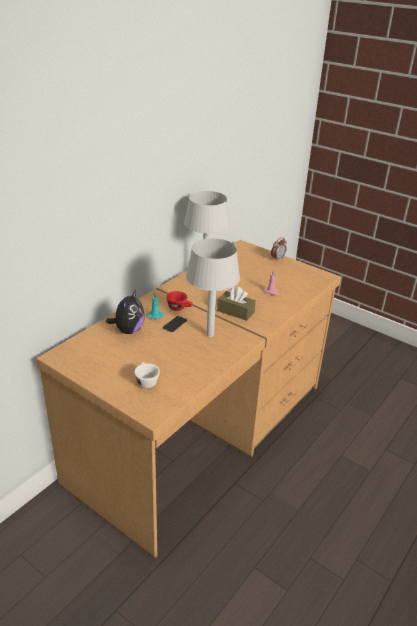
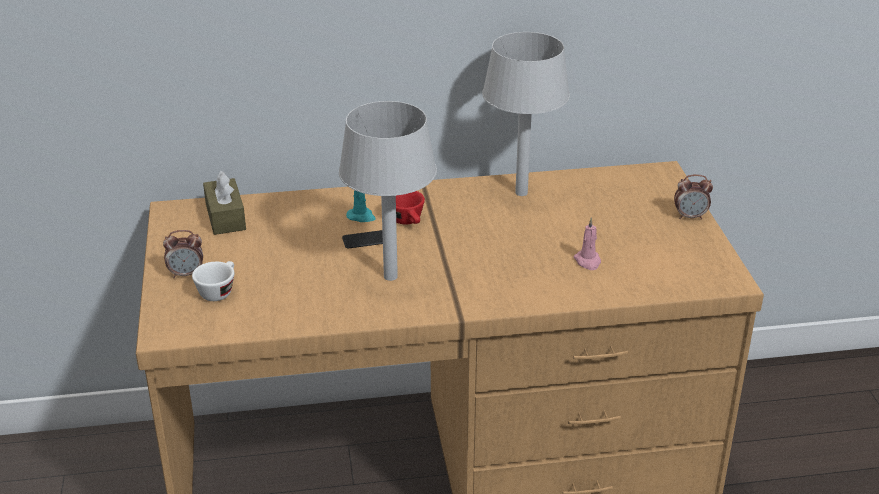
camera: 45 degrees right, 0 degrees up
(117, 382) = (186, 274): none -> alarm clock
(128, 330) = (297, 219): plush toy -> none
(235, 311) = (480, 263): brown tissue box -> brown tissue box (225, 217)

